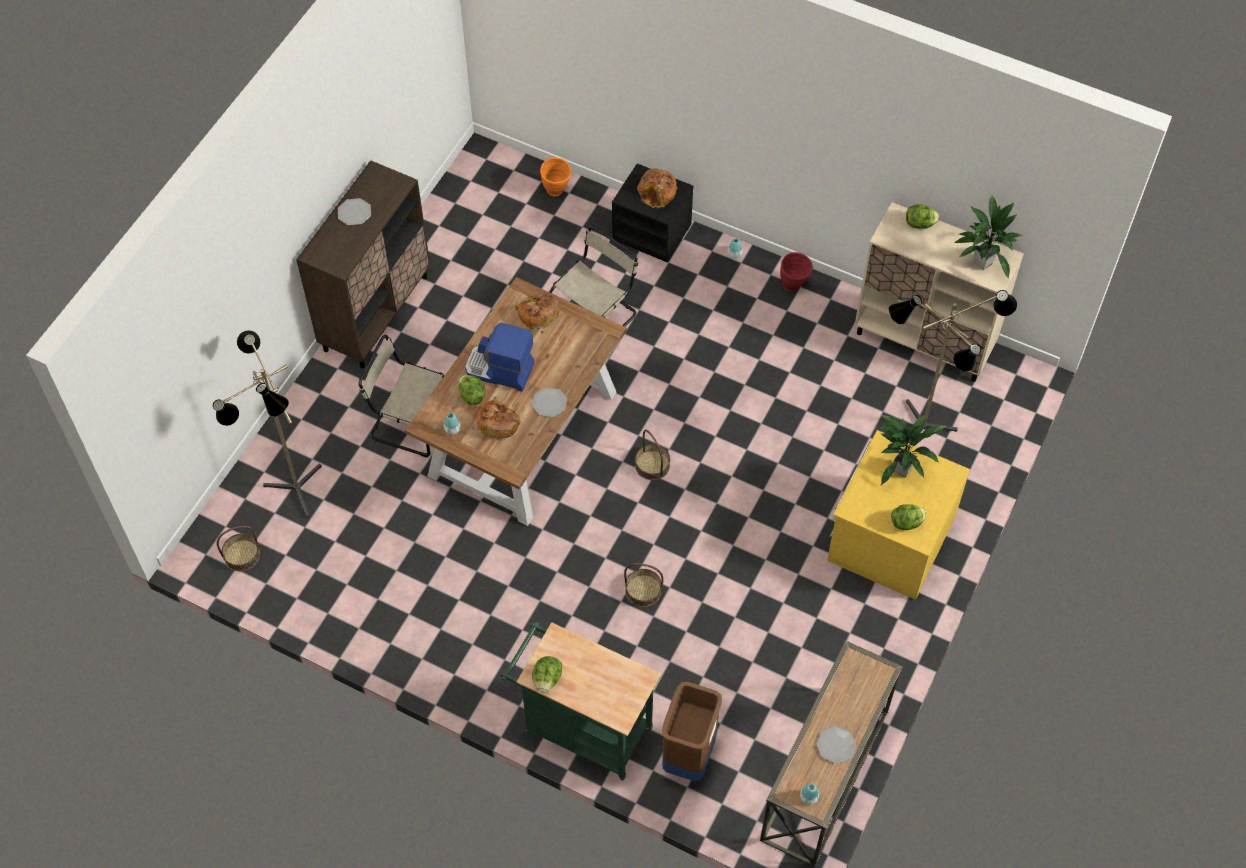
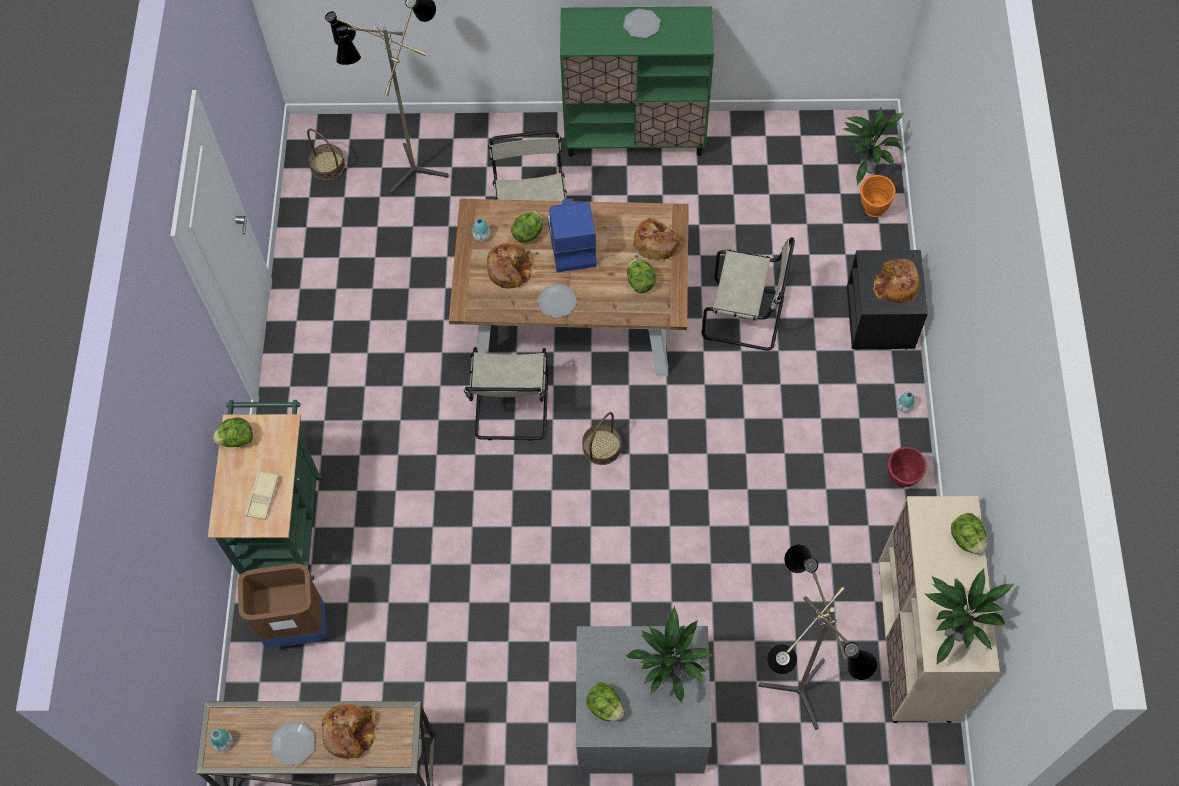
camera: 65 degrees right, 5 degrees up
(376, 312) = (635, 136): brown cabinet -> green cabinet
(513, 176) = (866, 167): none -> potted plant
(567, 340) = (640, 282): none -> lettuce
(580, 514) = (511, 410): none -> beige chair
(614, 678) = (263, 497): none -> beige tray
(643, 590) = (456, 504): basket -> none
(846, 700) = (349, 732): none -> bread
(889, 537) = (641, 714): yellow dresser -> grey dresser

